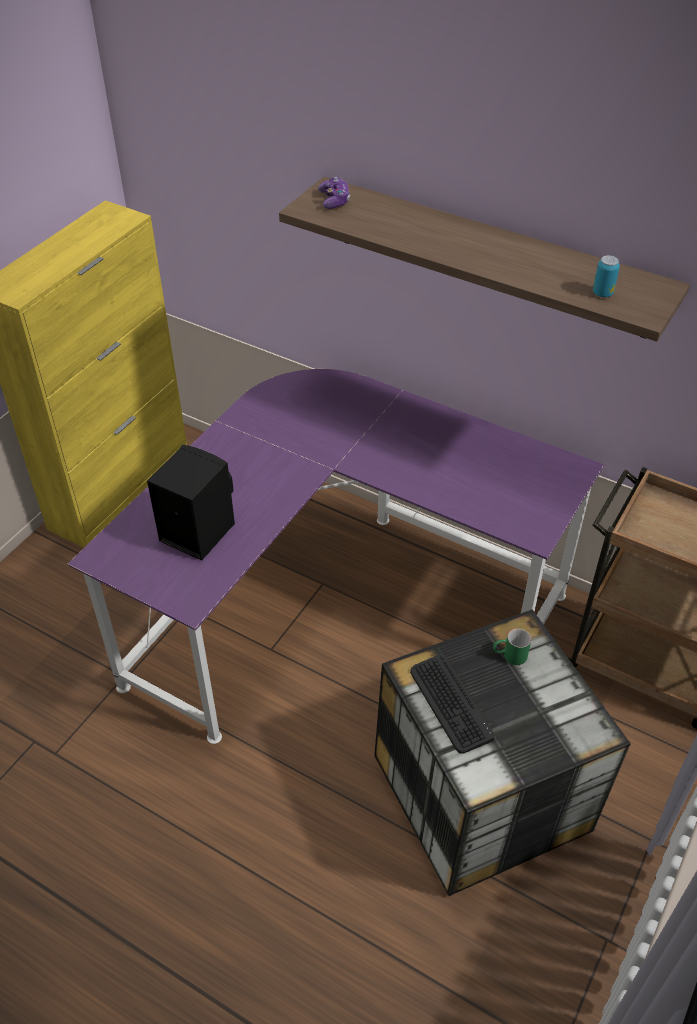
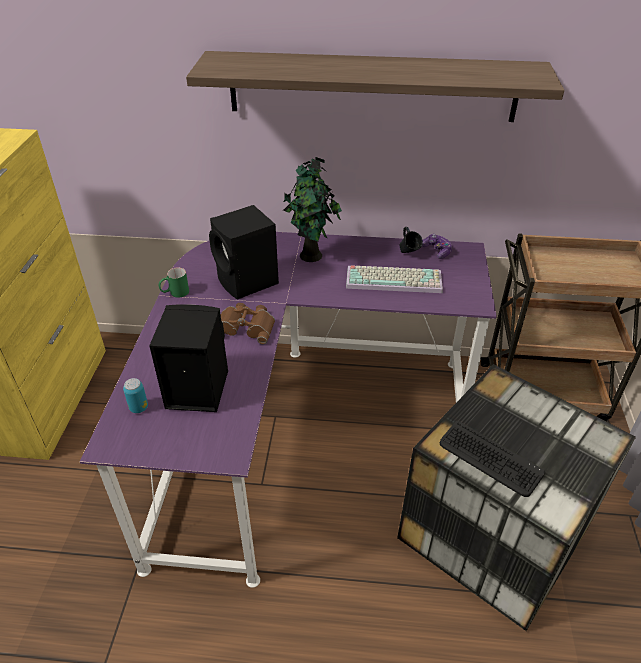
camera: 25 degrees left, 5 degrees down
(279, 482) = (246, 326): none -> brown binoculars
(309, 433) = (248, 282): none -> black speaker
(334, 200) = (229, 62): game controller -> game controller (436, 251)
(395, 422) = (312, 256): none -> potted plant
(466, 478) = (395, 279): none -> keyboard
(503, 452) = (408, 254): none -> blue mug
(509, 656) = (504, 404): green mug -> green mug (175, 293)
(602, 293) = (498, 77): can -> can (139, 407)

